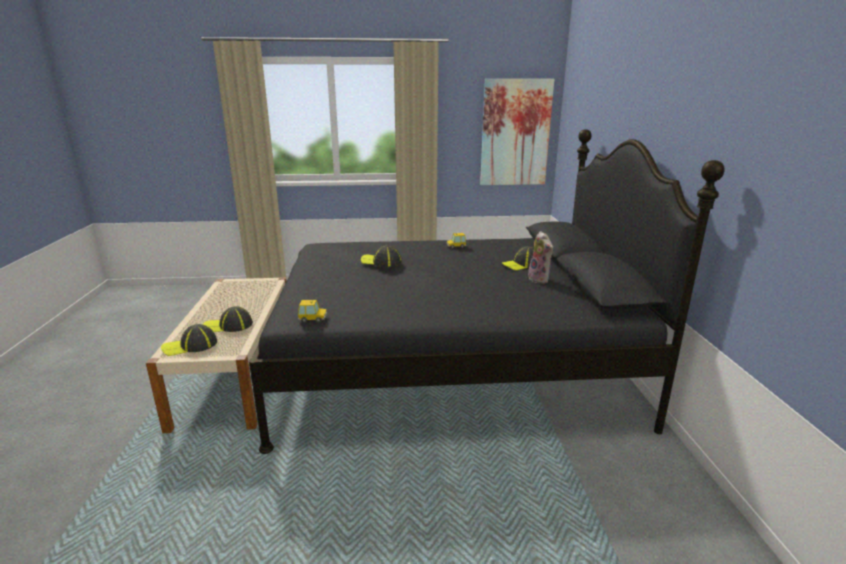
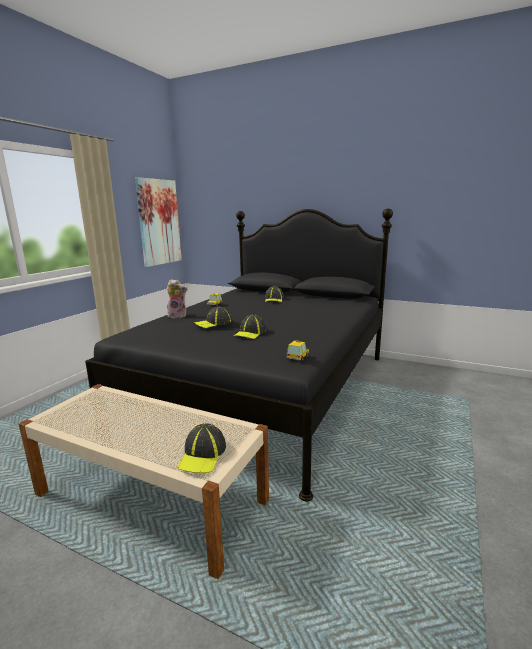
camera: 60 degrees left, 5 degrees down
(228, 325) = (179, 427): cap -> cap (250, 333)
(540, 279) = (303, 301): plush toy -> plush toy (178, 316)

